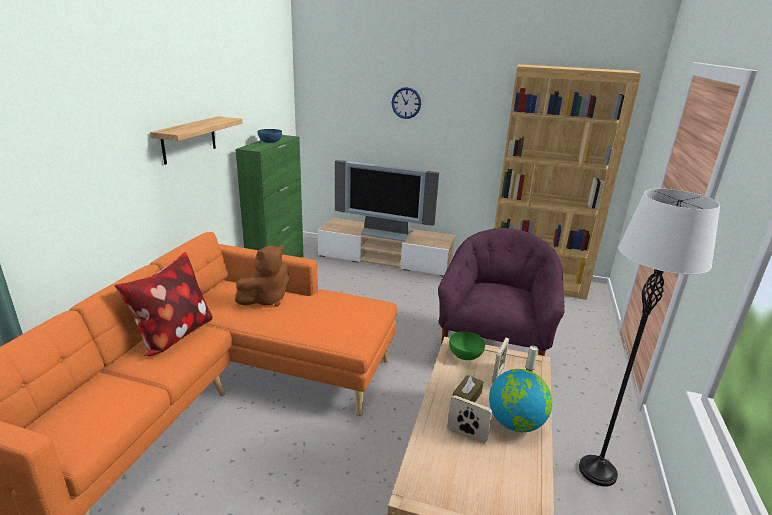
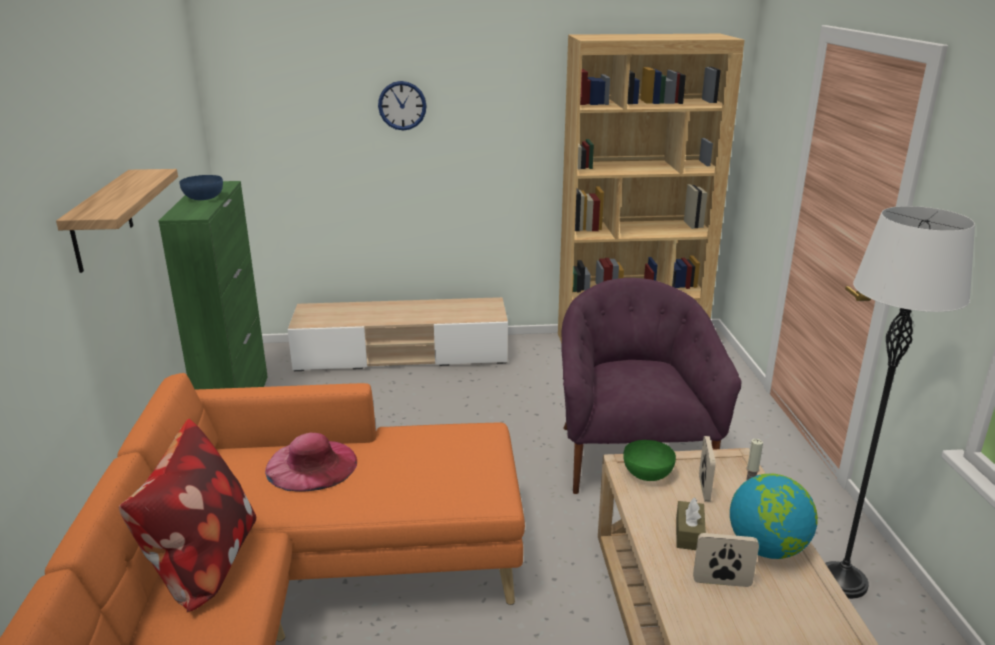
camera: 20 degrees left, 0 degrees up
(266, 299) = (311, 464): brown plush toy -> pink hat
(386, 234) = (401, 315): television -> none

